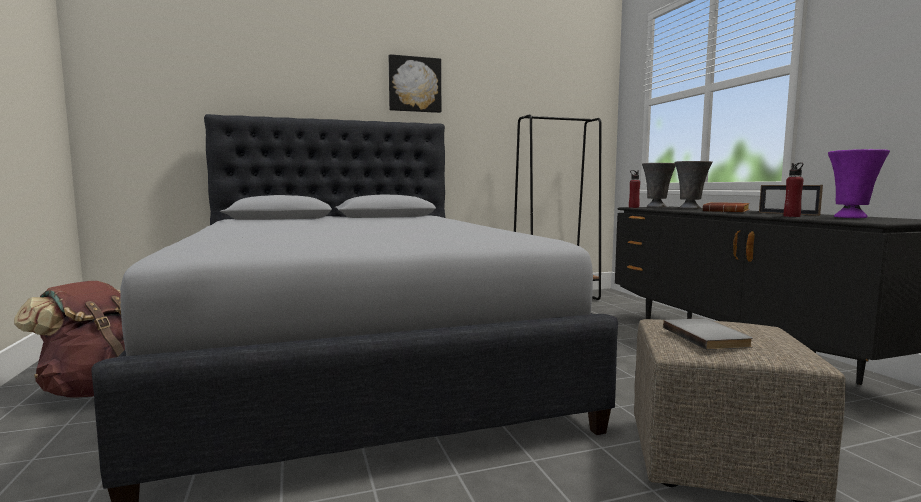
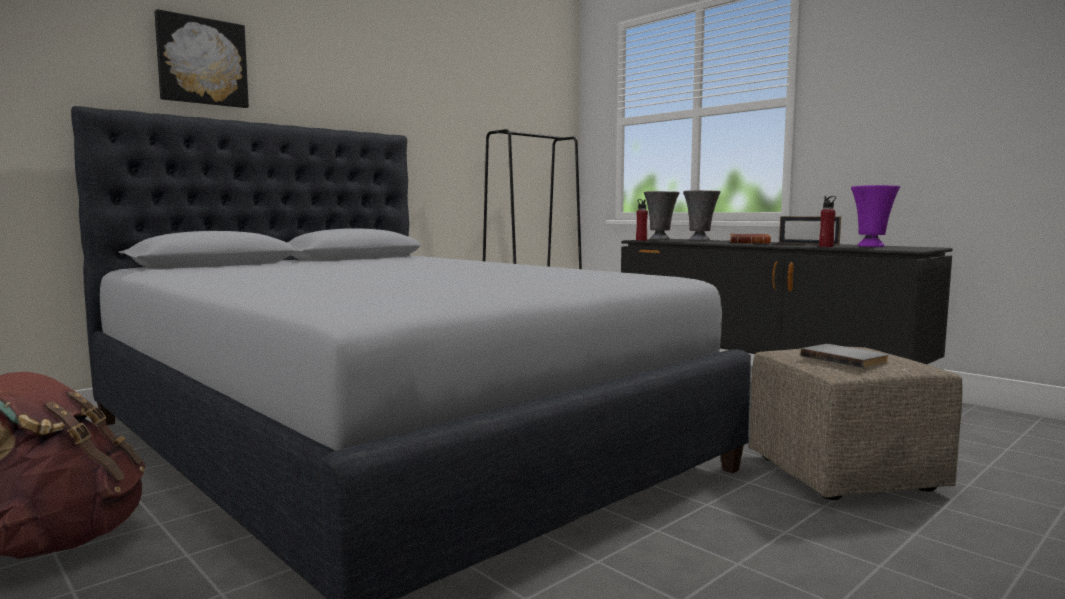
camera: 25 degrees left, 0 degrees up
(414, 84) = (363, 81): picture -> picture (202, 62)

